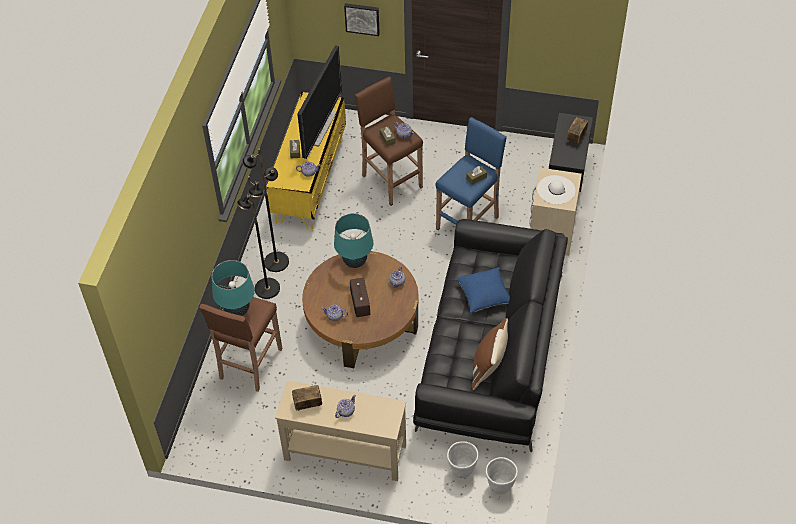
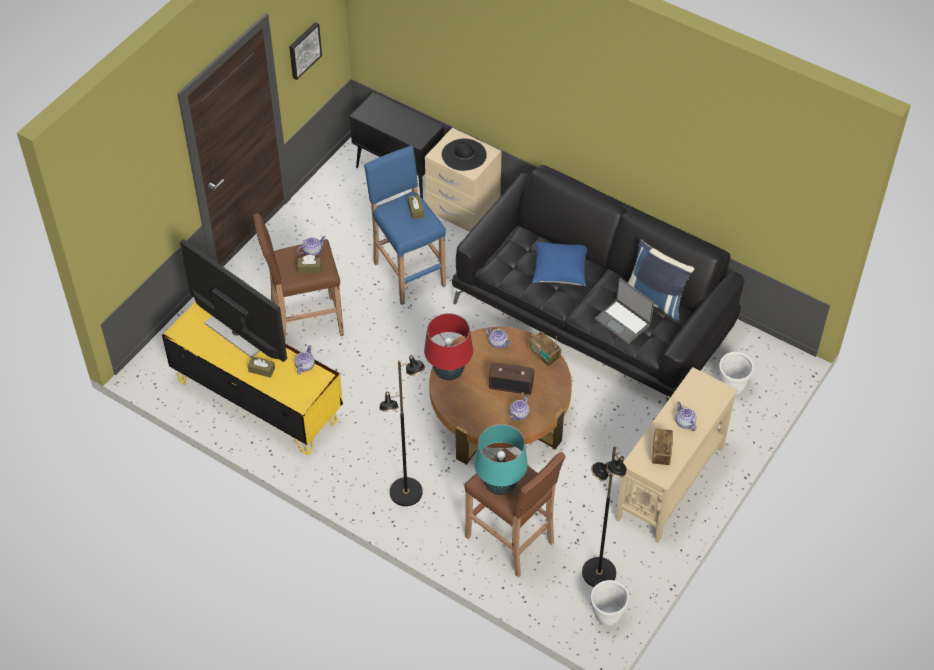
camera: 70 degrees left, 0 degrees up
(276, 262) = (369, 472): black floor lamp -> black floor lamp (598, 573)
(355, 262) = (449, 372): turquoise table lamp -> red table lamp
(362, 18) = (155, 200): picture -> picture (303, 50)
(452, 352) = (623, 321): none -> laptop
(488, 368) = (655, 298): brown pillow -> blue pillow
(500, 486) = (762, 362): white planter -> white planter (607, 616)
(556, 190) = (464, 155): white hat -> black hat
(576, 136) = (394, 114): radio -> radio (544, 355)

